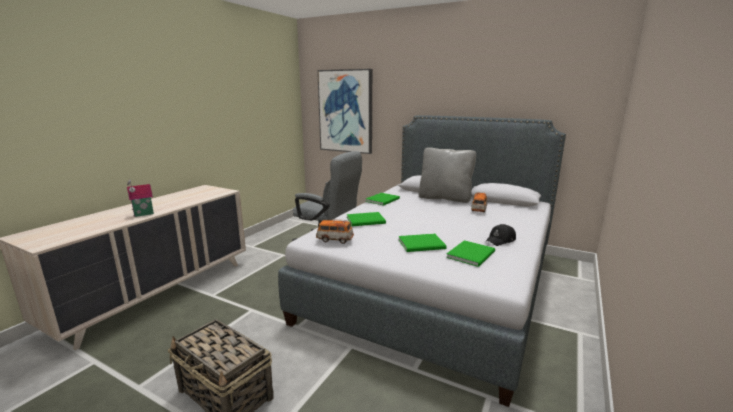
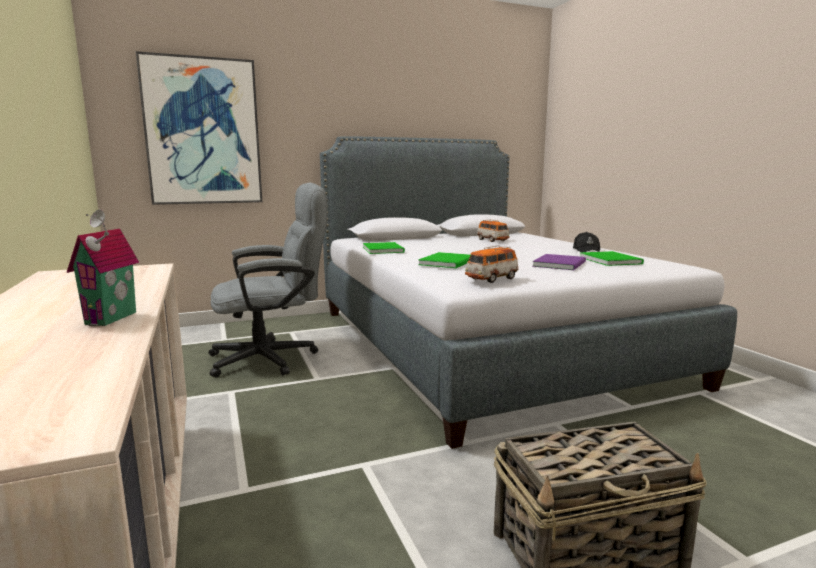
camera: 50 degrees left, 5 degrees down
(423, 244) = (561, 264): green book -> purple book
(445, 198) = (433, 239): grey pillow -> none

